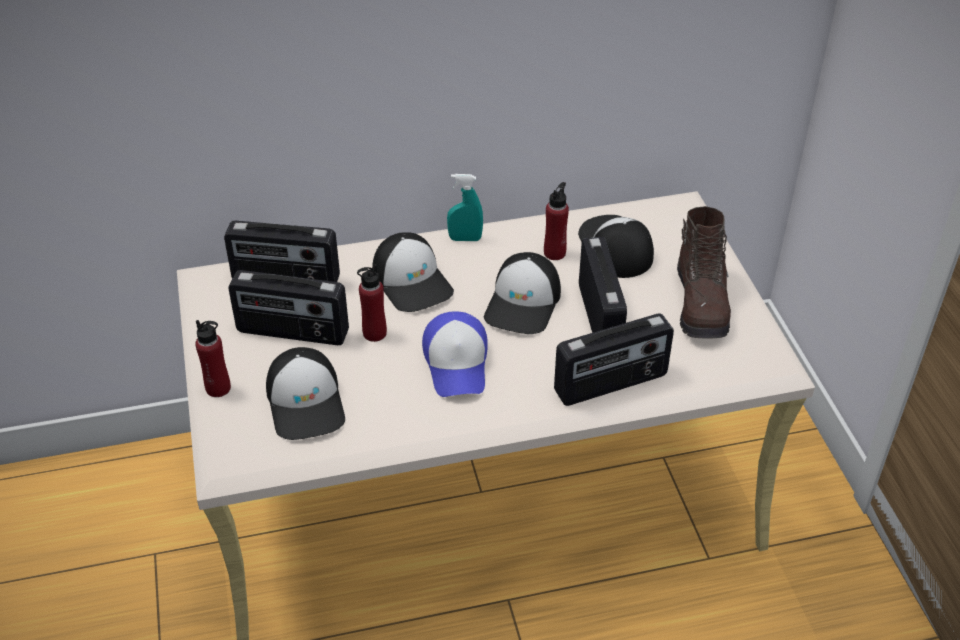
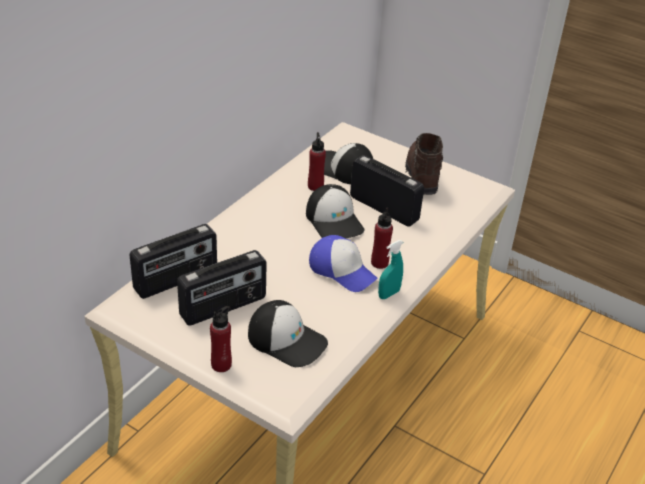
camera: 45 degrees left, 5 degrees down
(374, 333) = (274, 280): red bottle -> red bottle (379, 263)
(412, 281) = (257, 241): cap -> none
(465, 239) = (255, 203): turquoise spray bottle -> turquoise spray bottle (388, 294)
(611, 384) = (432, 237): radio -> none
(701, 304) = (421, 176): brown boot -> brown boot turned 135 degrees counterclockwise

